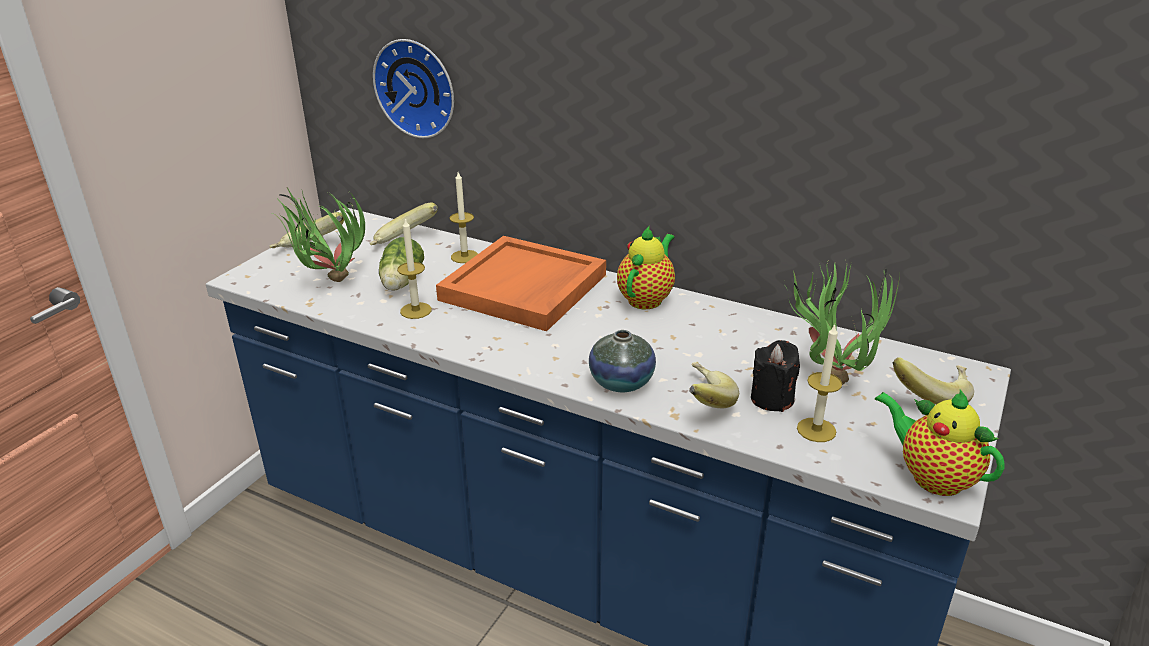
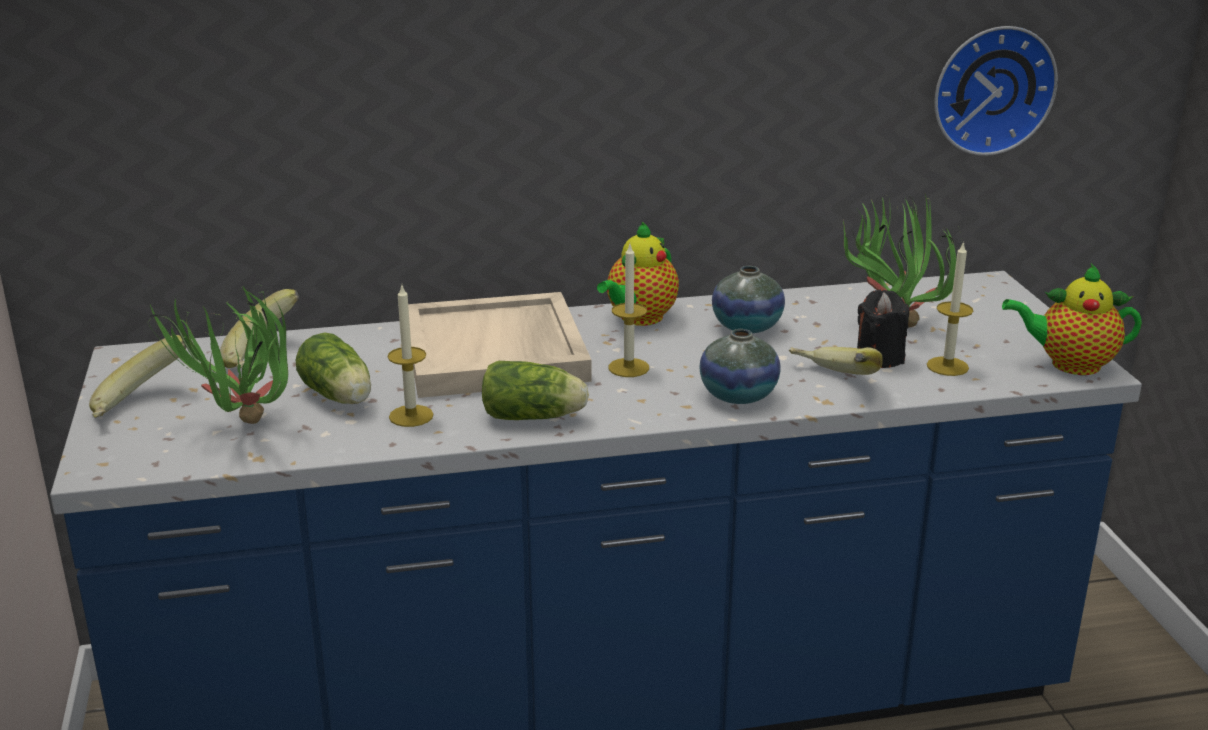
camera: 40 degrees left, 5 degrees down
(418, 87) = (231, 129): wall clock -> wall clock (991, 89)
(464, 256) = (369, 346): candle -> candle (628, 367)
(477, 341) = (536, 417): none -> lettuce
(524, 288) = (496, 352): orange tray -> beige tray
(647, 298) = (639, 318): teapot -> teapot turned 135 degrees counterclockwise
(711, 333) = (746, 326): none -> vase
(929, 395) = (982, 309): banana -> none

